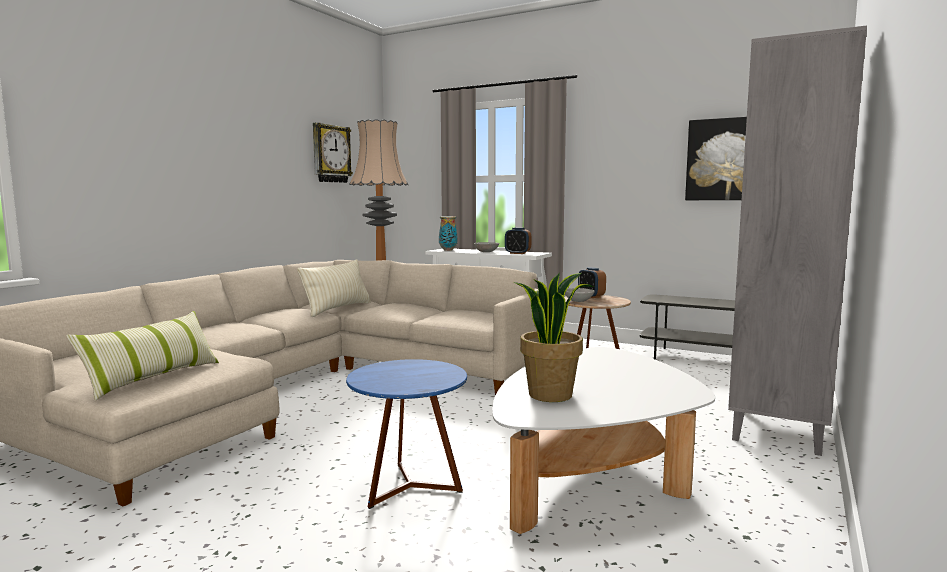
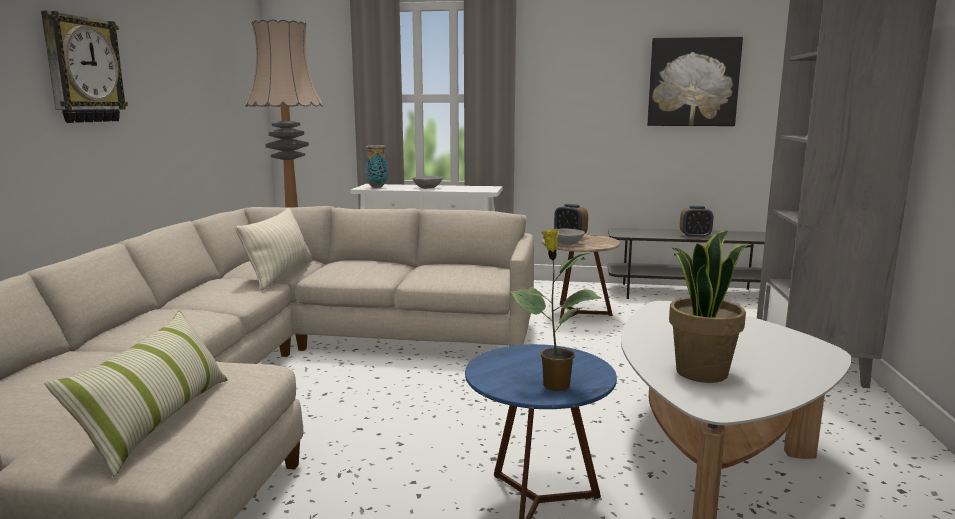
camera: 20 degrees left, 5 degrees up
(330, 154) = (212, 63): wall clock -> wall clock (83, 70)
(401, 384) = (554, 386): none -> potted plant
(517, 253) = (468, 189): alarm clock -> alarm clock (695, 236)

